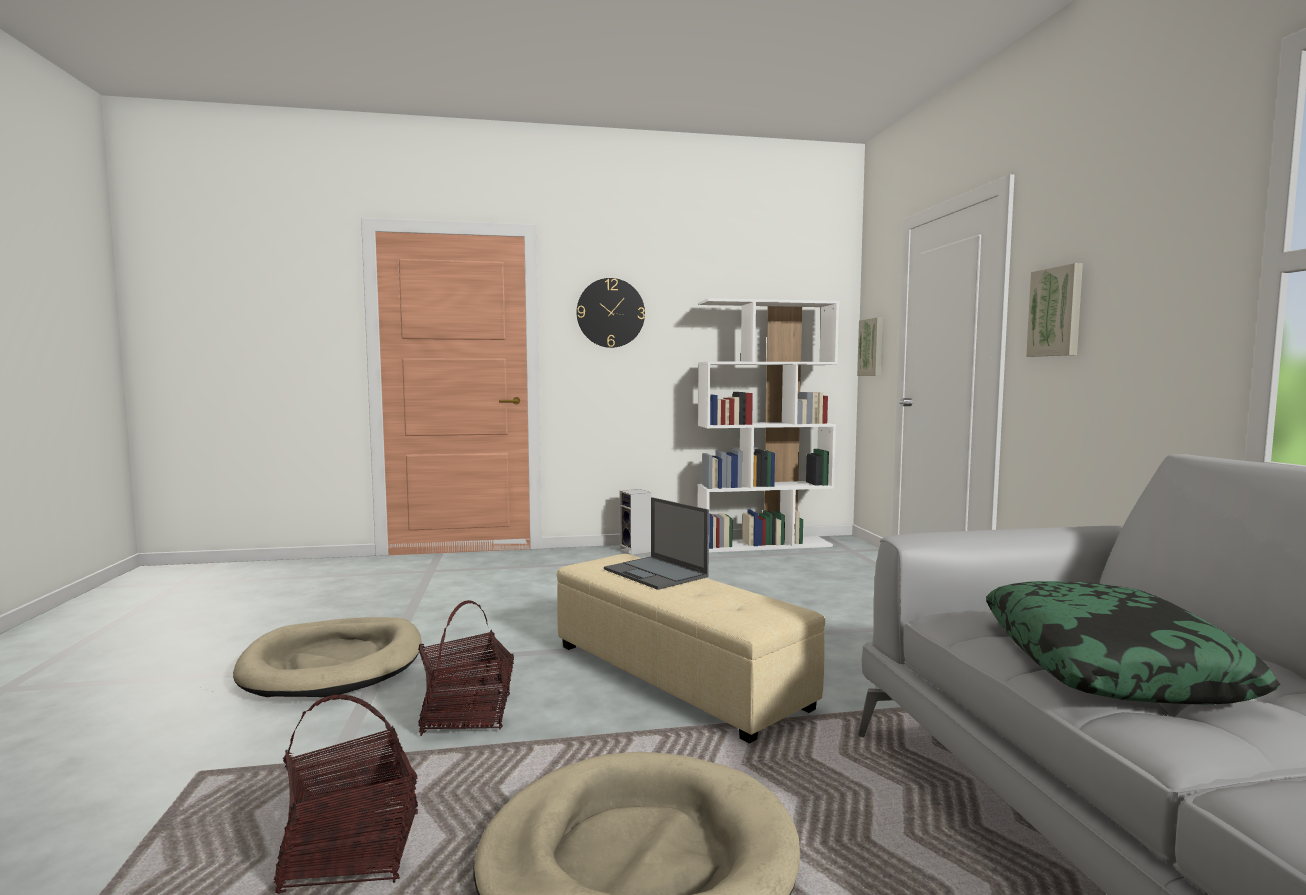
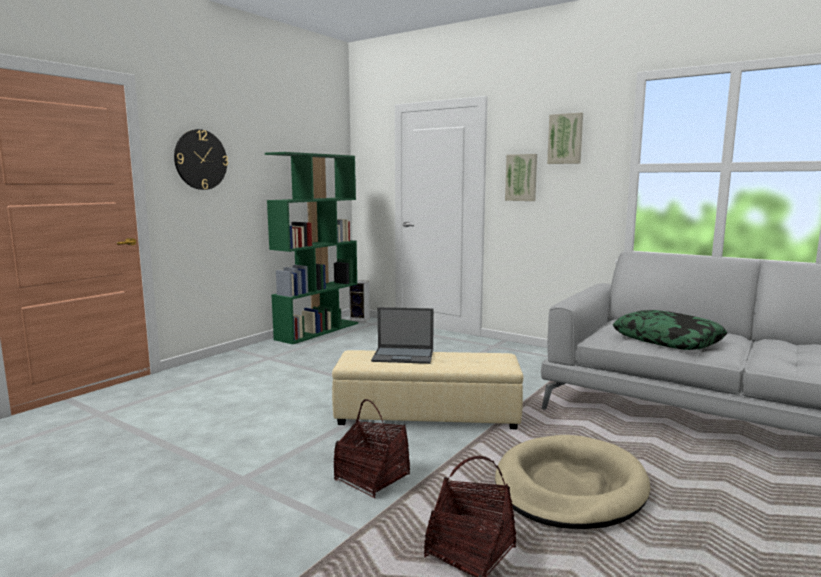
camera: 45 degrees left, 5 degrees up
(334, 663) = (203, 496): beige dog bed -> none
(636, 551) = (242, 354): speaker -> speaker (360, 319)
(764, 545) = (318, 331): white bookcase -> green bookcase
(872, 347) = (367, 187): picture -> picture (565, 139)

